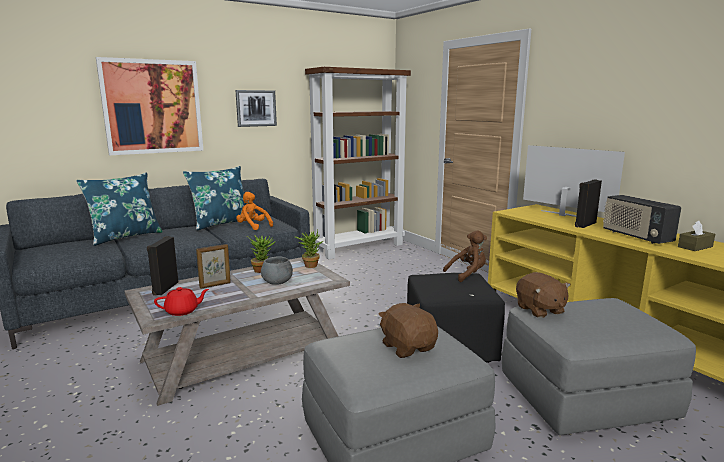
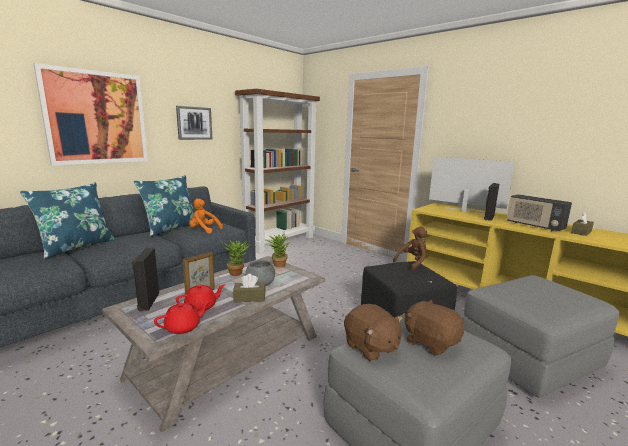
camera: 15 degrees left, 0 degrees up
(208, 296) = (201, 307): none -> red teapot
(258, 293) = (249, 298): none -> brown tissue box
(540, 310) = (496, 291): brown plush toy -> brown plush toy (371, 347)

